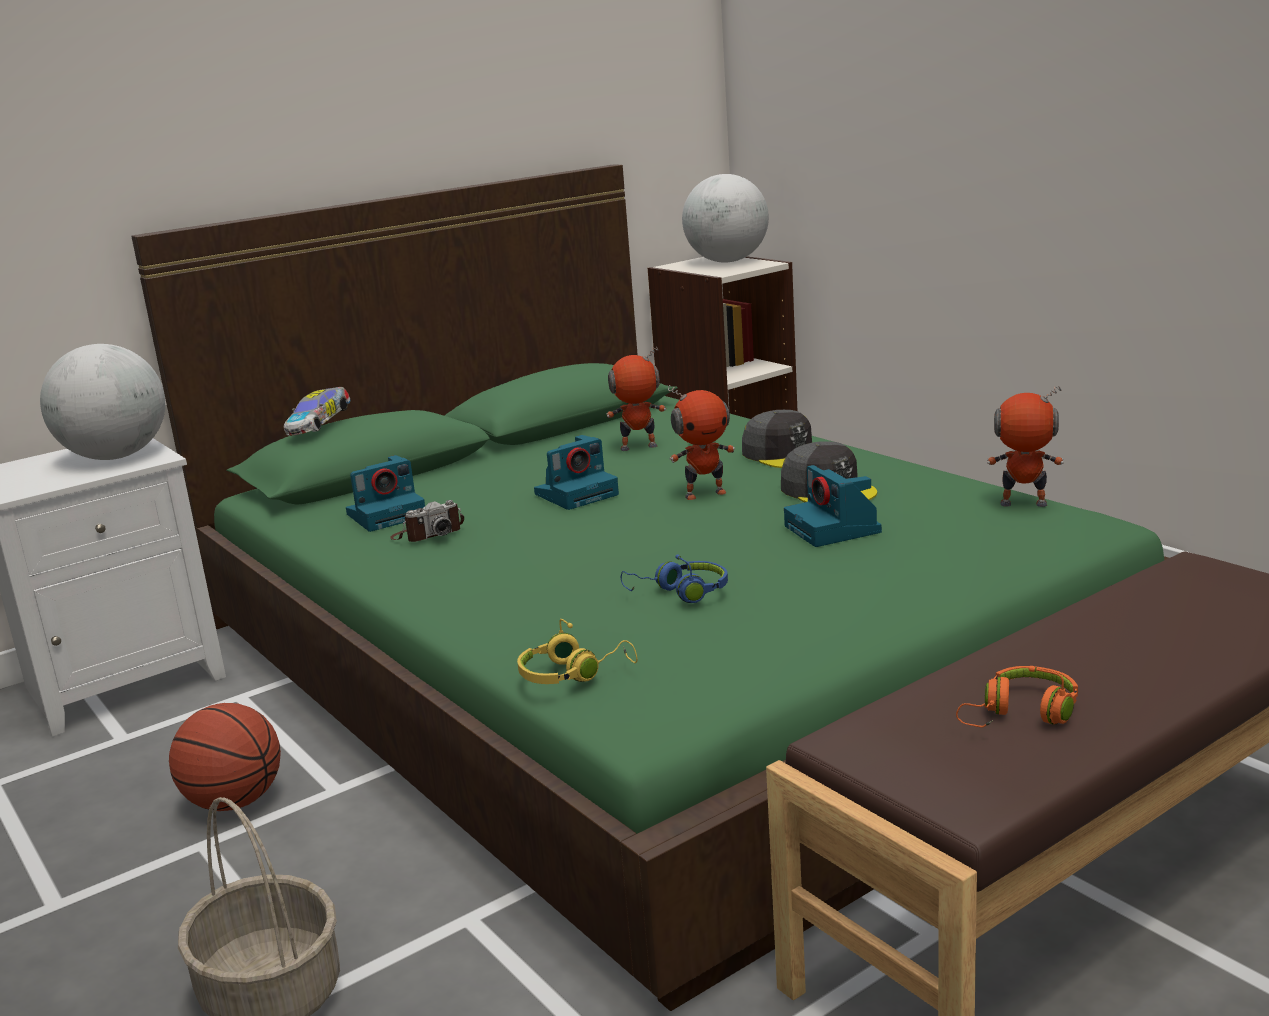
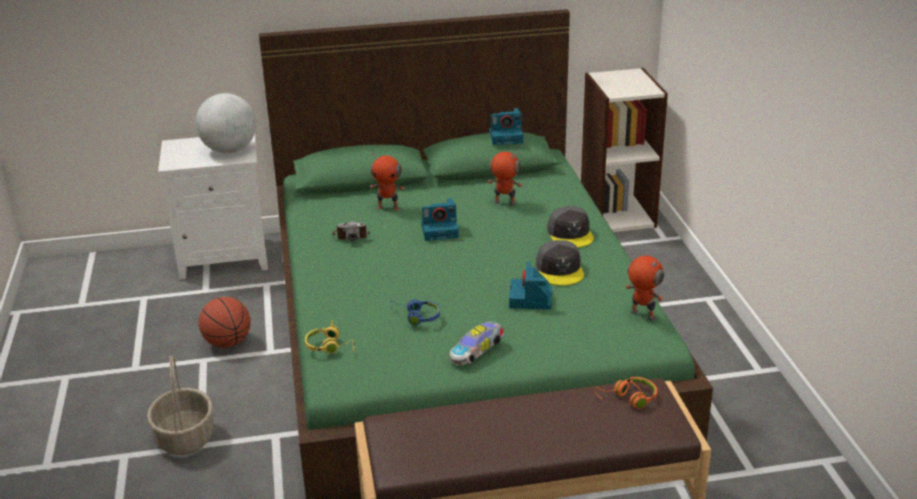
camera: 25 degrees right, 10 degrees up
(320, 426) = (340, 149): toy car -> toy car (477, 352)
(387, 514) = (345, 215): camera -> camera (506, 137)
(705, 494) = (498, 251): toy robot -> toy robot (388, 207)
(727, 261) = (633, 80): globe -> none
(1021, 714) = (465, 438): orange headphones -> orange headphones (628, 398)

